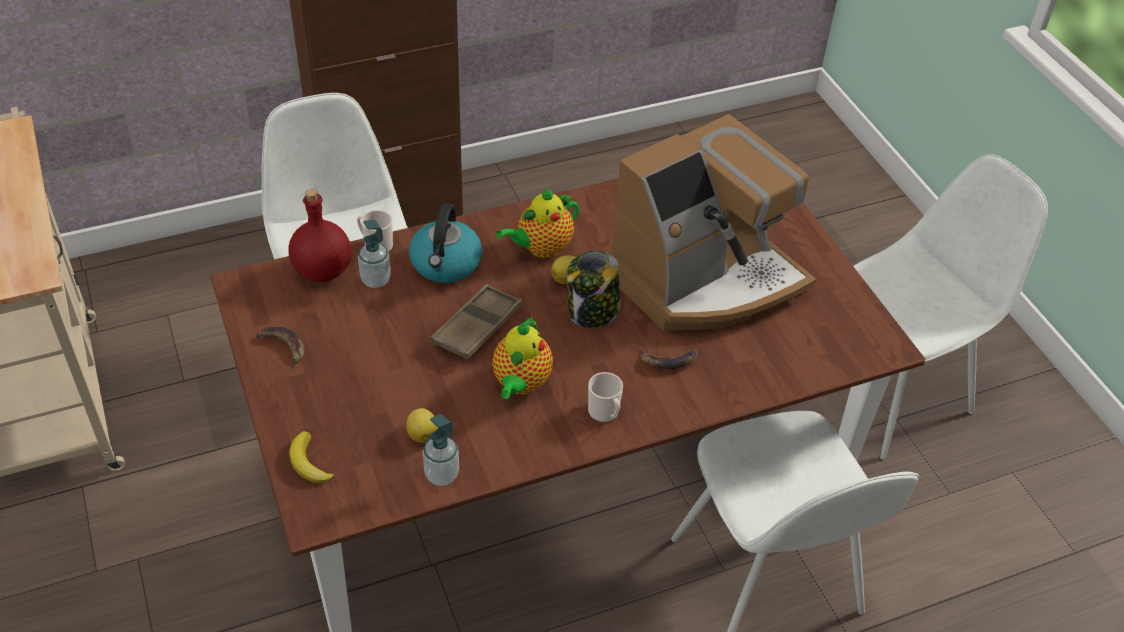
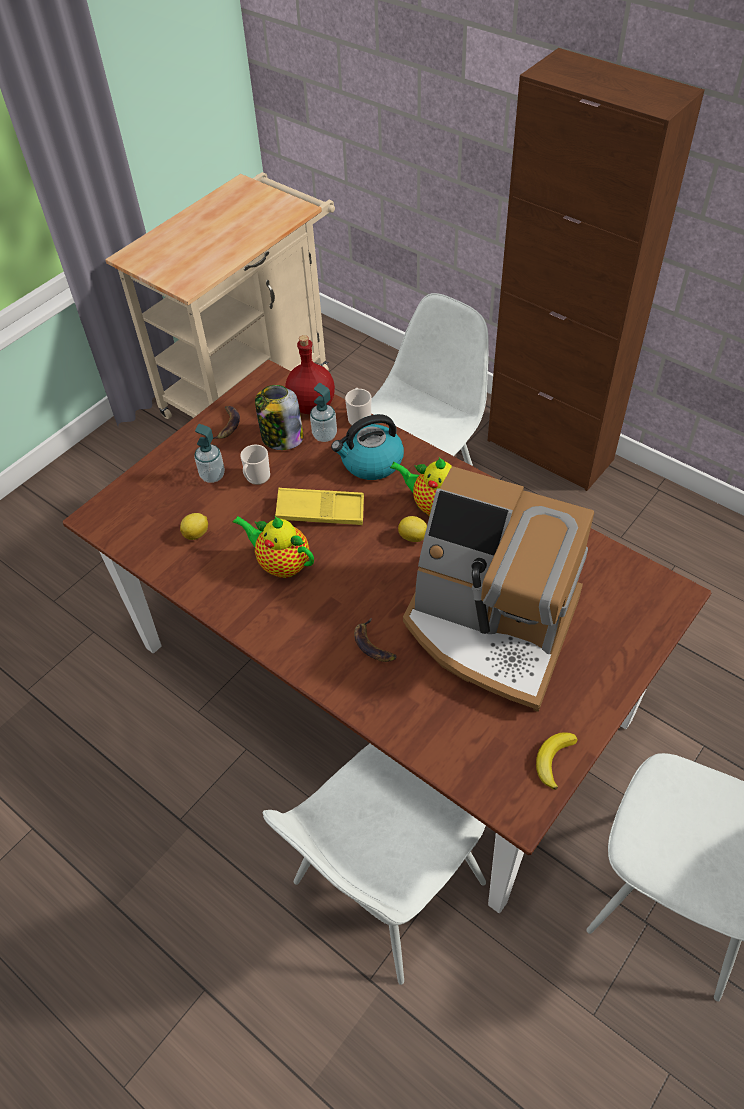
camera: 65 degrees right, 5 degrees up
(309, 463) = (137, 490): banana -> banana (553, 760)
(442, 474) = (167, 562): soap dispenser -> soap dispenser (212, 475)
(477, 327) = (320, 511): brown tray -> yellow tray
(520, 384) = (281, 564): teapot -> teapot turned 45 degrees clockwise
(592, 312) = (390, 571): jar -> jar (281, 438)
(605, 413) = (287, 629): mug -> mug (256, 478)

